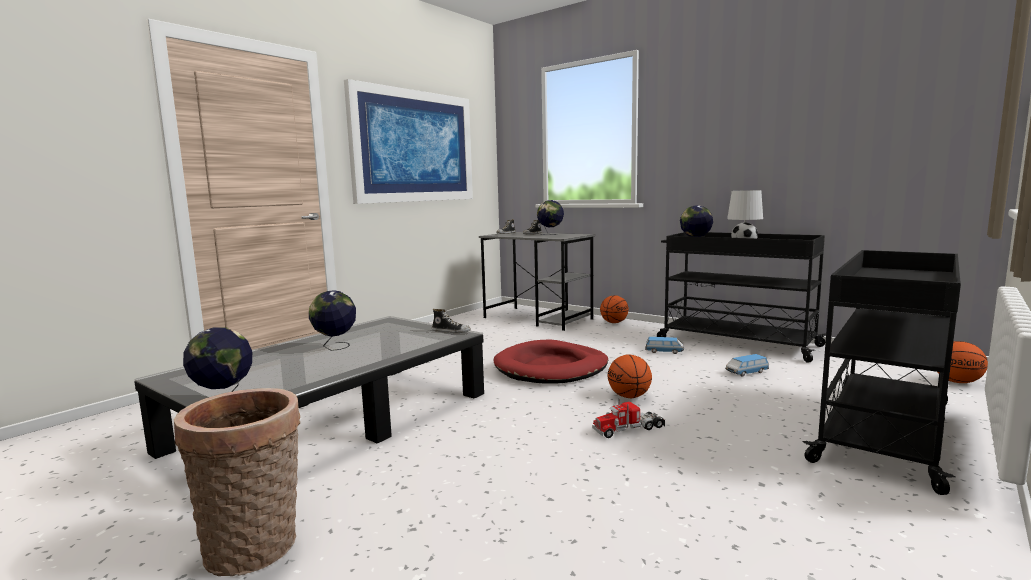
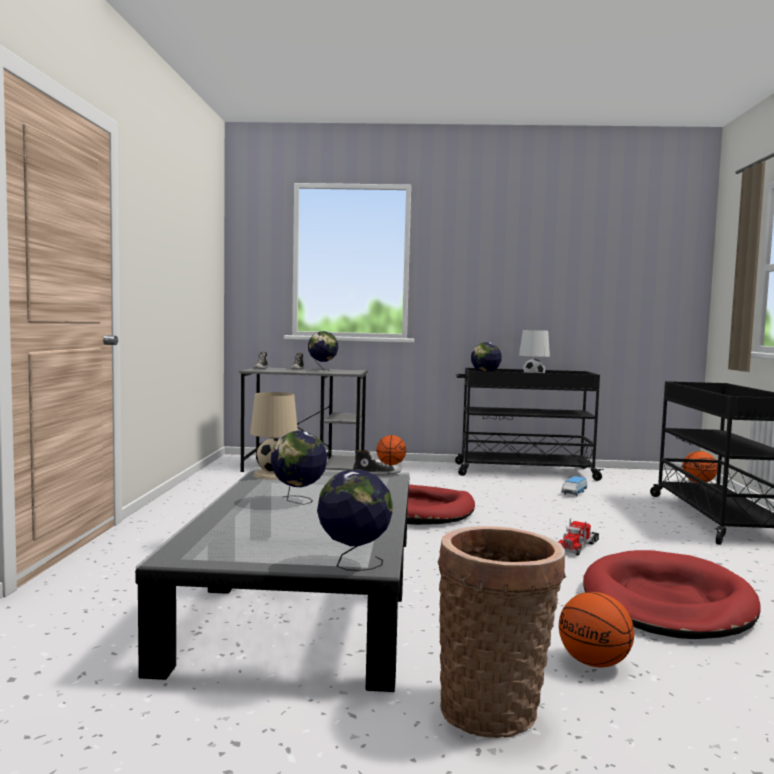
camera: 35 degrees left, 5 degrees down
(382, 324) = (274, 475): none -> beige table lamp
(414, 146) = (177, 256): picture -> none
(596, 509) = (667, 602): none -> red dog bed
(629, 397) = (530, 523): basketball -> basketball (594, 663)
(664, 351) = (484, 485): toy car -> none

